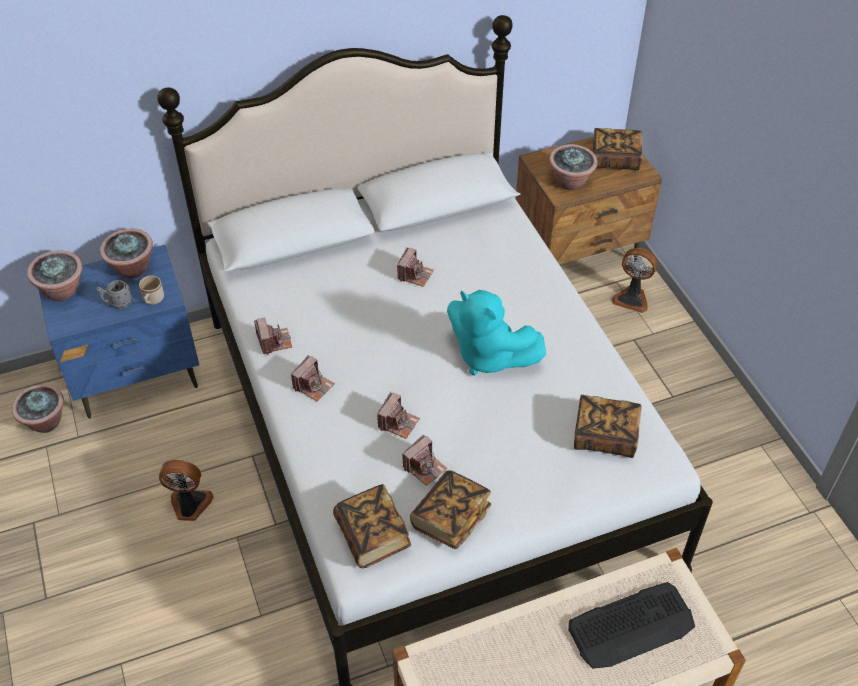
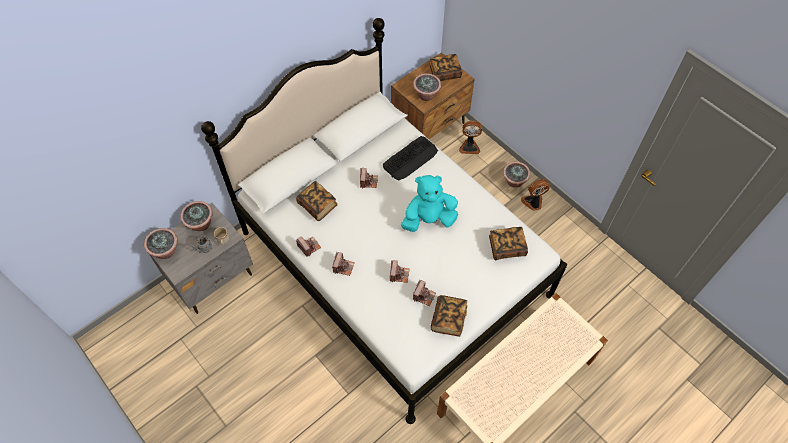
camera: 20 degrees left, 10 degrees up
(45, 422) = (172, 324): potted plant -> potted plant (514, 182)
(137, 375) = (212, 278): blue nightstand -> grey nightstand
(190, 505) = (281, 346): fan -> fan (533, 203)
(372, 535) = (413, 342): book -> book (317, 205)
(488, 356) = (429, 219): turquoise plush toy -> turquoise plush toy turned 150 degrees clockwise
(631, 626) = (550, 341): keyboard -> keyboard (410, 158)

